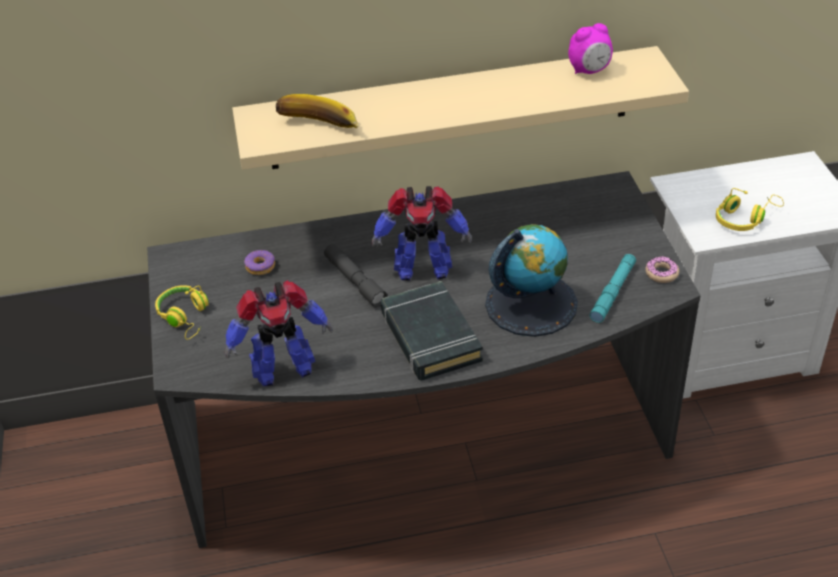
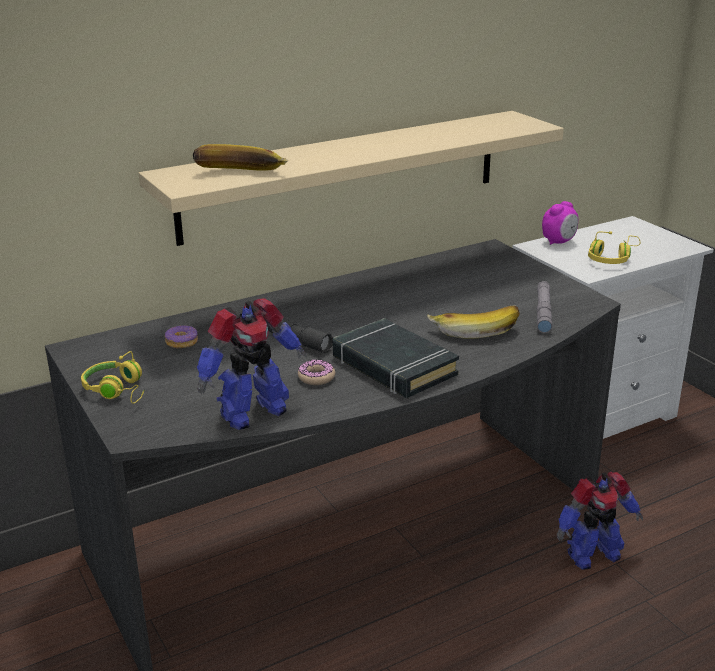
camera: 20 degrees left, 15 degrees down
(422, 268) = (351, 321): toy robot -> toy robot (592, 555)
(531, 303) = (474, 329): globe -> banana
(589, 71) = (468, 125): alarm clock -> alarm clock (559, 242)
(613, 292) = (543, 312): turquoise flashlight -> grey flashlight
(661, 273) = (576, 295): donut -> donut (316, 377)

